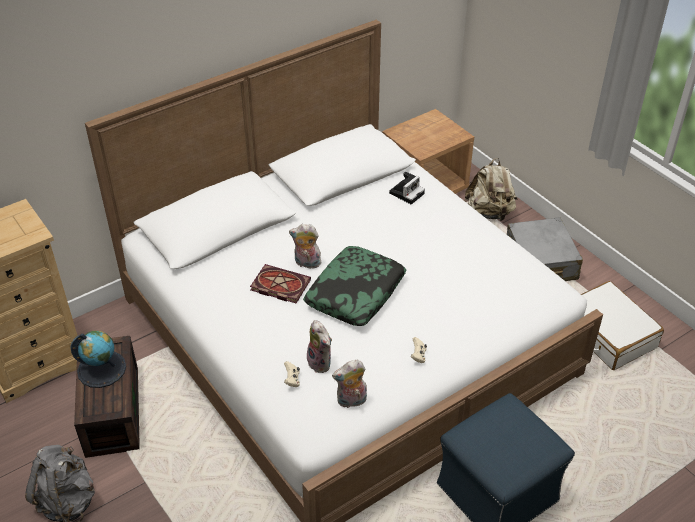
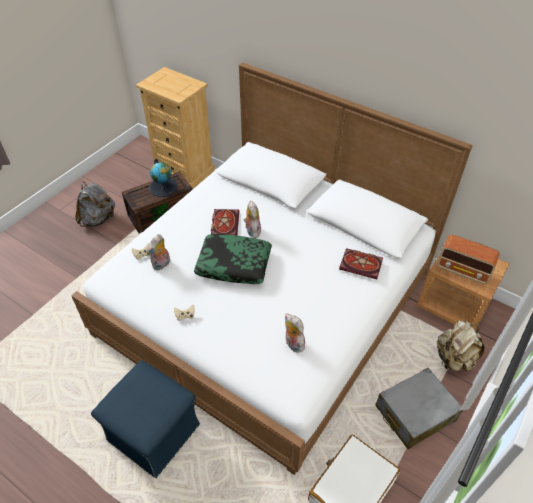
camera: 70 degrees right, 5 degrees up
(351, 401) = (133, 290): plush toy -> plush toy (293, 344)
(407, 192) = (362, 265): camera -> book
(431, 138) = (463, 270): none -> radio

